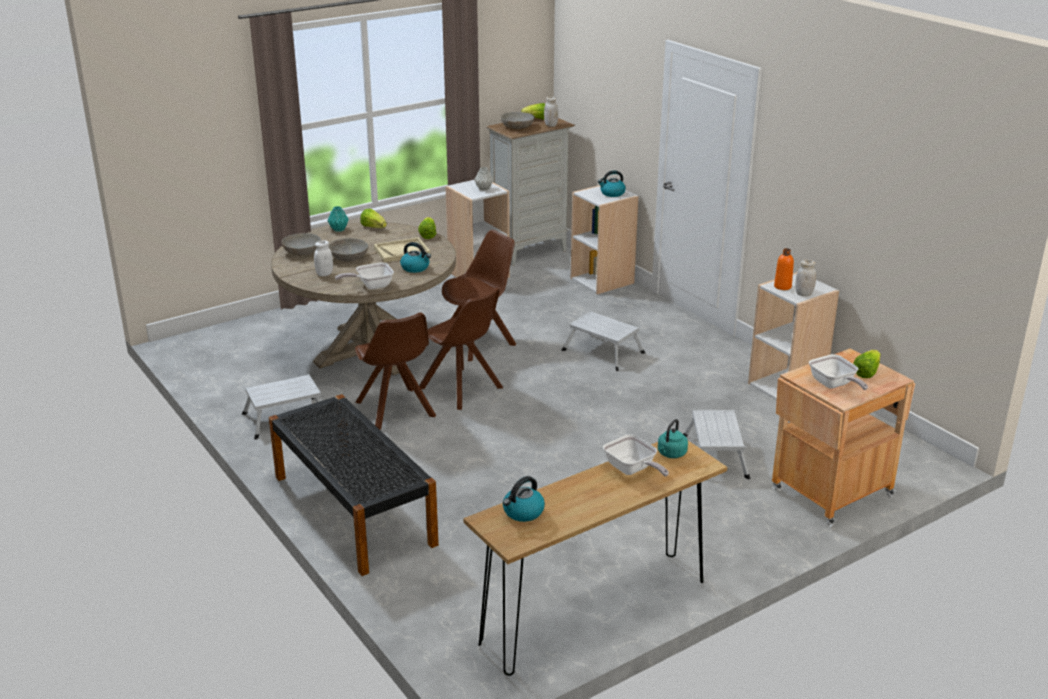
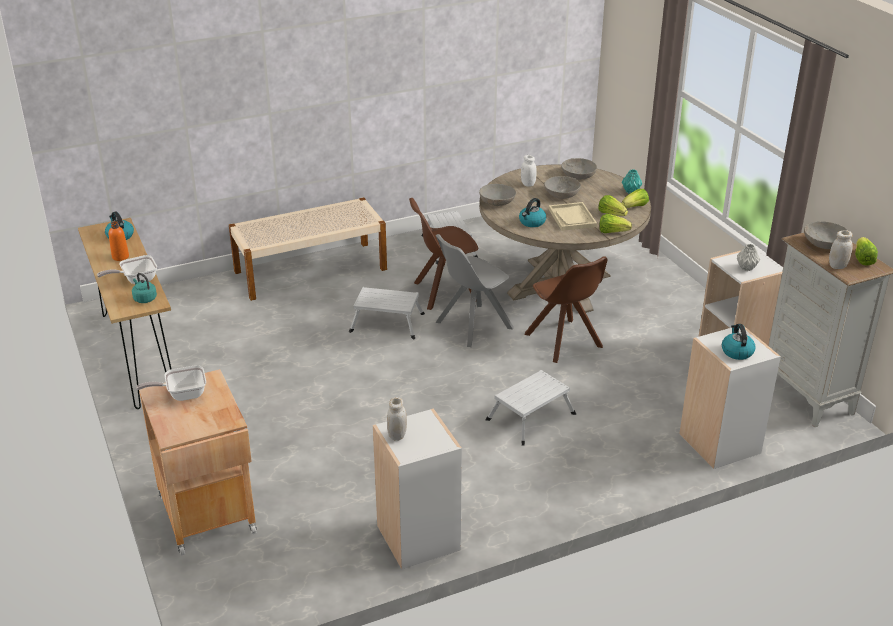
camera: 100 degrees right, 5 degrees up
(352, 510) = (310, 270): black bench -> beige bench
(371, 286) = (497, 202): frying pan -> grey bowl
(462, 389) = (472, 326): brown chair -> grey chair
(715, 456) = (302, 452): white step ladder -> white step ladder (386, 322)
(782, 286) = (421, 424): orange bottle -> orange bottle (120, 257)
(866, 372) = (193, 421): lettuce -> lettuce (611, 214)

